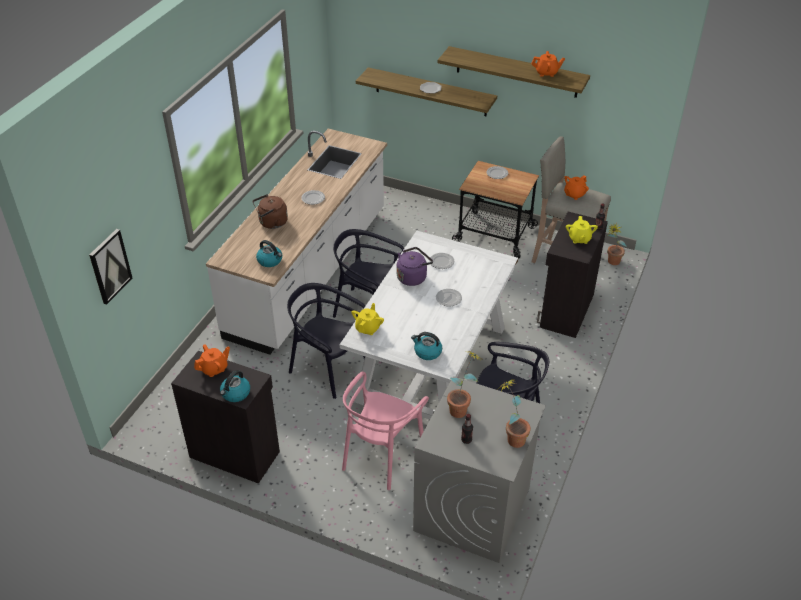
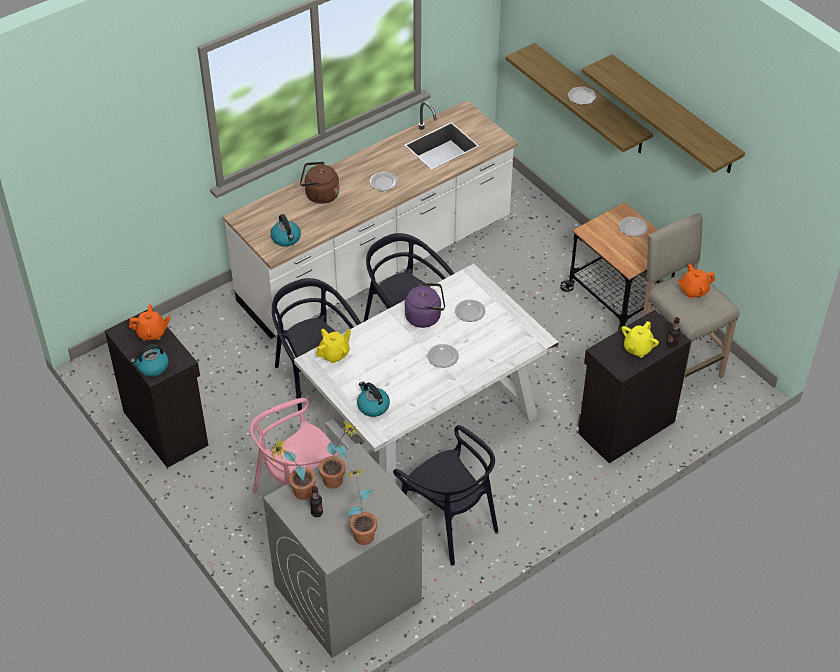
camera: 30 degrees right, 5 degrees up
(110, 266) = (93, 190): picture -> none
(546, 73) = (694, 131): orange teapot -> none
(611, 263) = (730, 392): potted plant -> potted plant (297, 493)

